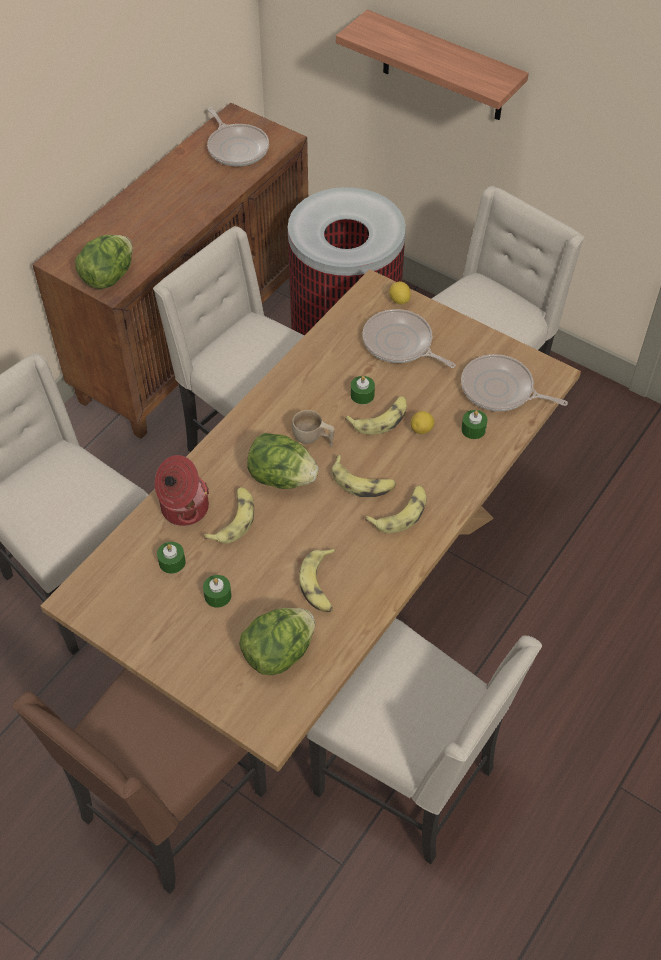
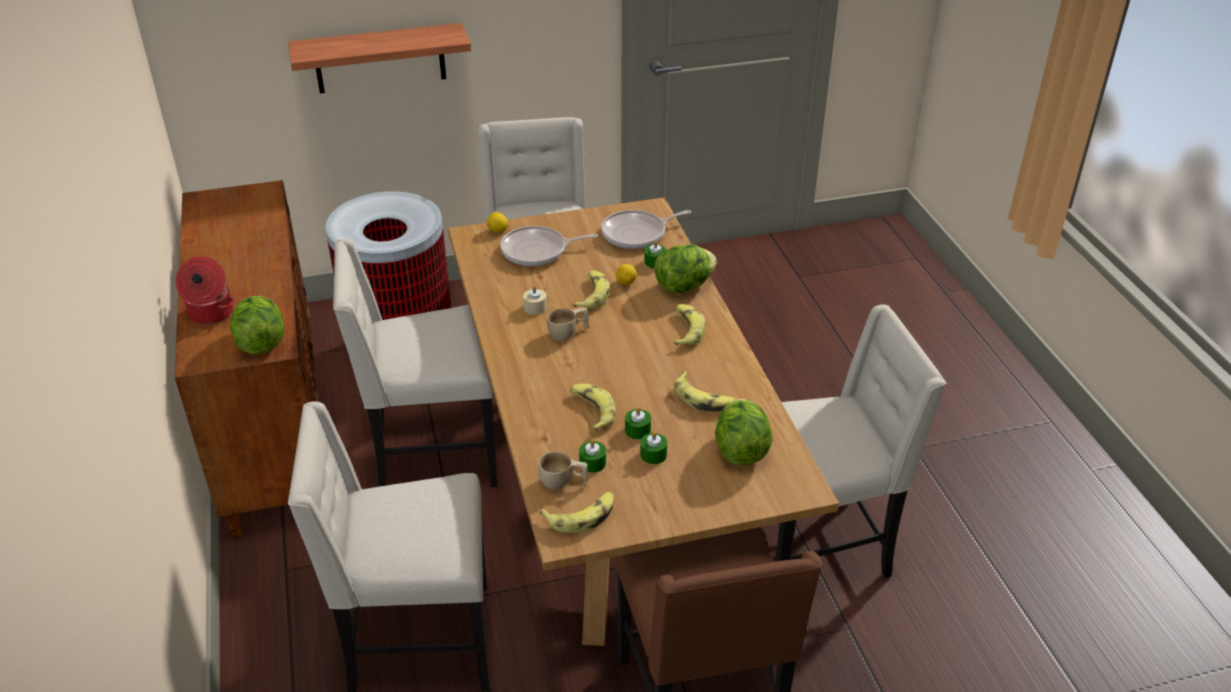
camera: 50 degrees left, 15 degrees down
(132, 559) = (563, 483): none -> beige cup
(183, 508) = (547, 430): cooking pot -> cooking pot (210, 313)
(237, 148) = (236, 214): frying pan -> none
(281, 477) = (583, 366): lettuce -> lettuce (683, 286)
(324, 395) = (535, 307): none -> beige candle
(362, 395) = (559, 291): green candle -> green candle (637, 430)
(363, 482) = (637, 332): banana -> banana (582, 516)

